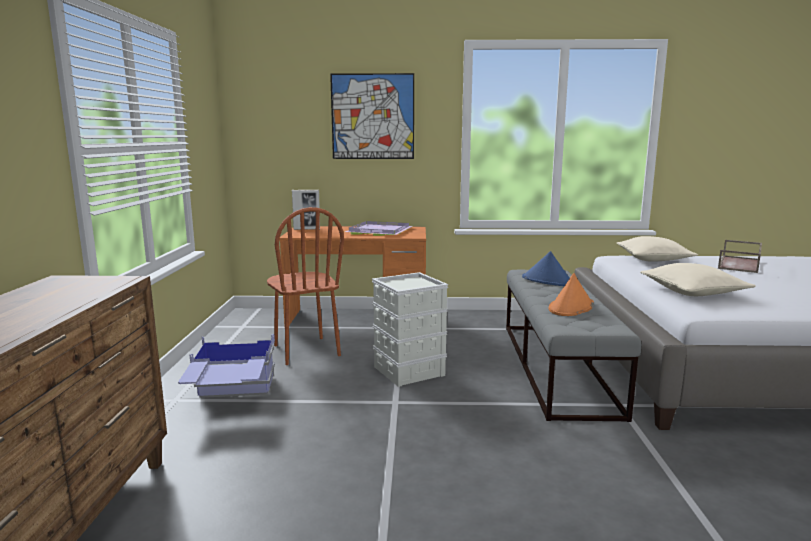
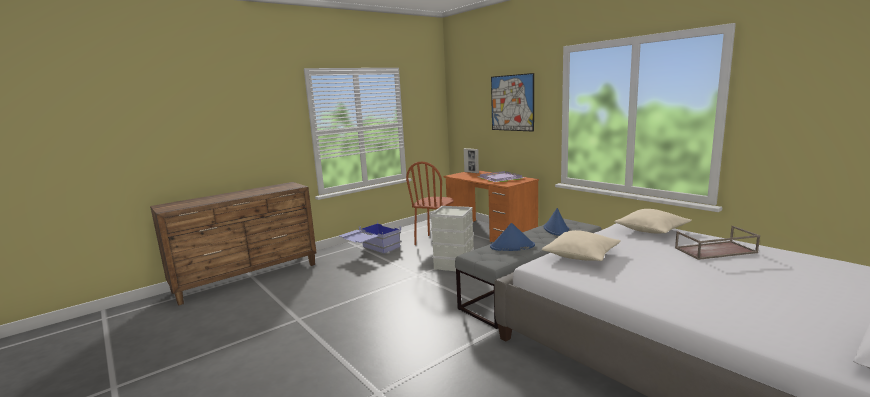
camera: 50 degrees right, 0 degrees up
(571, 307) = (512, 246): orange hat -> blue hat

